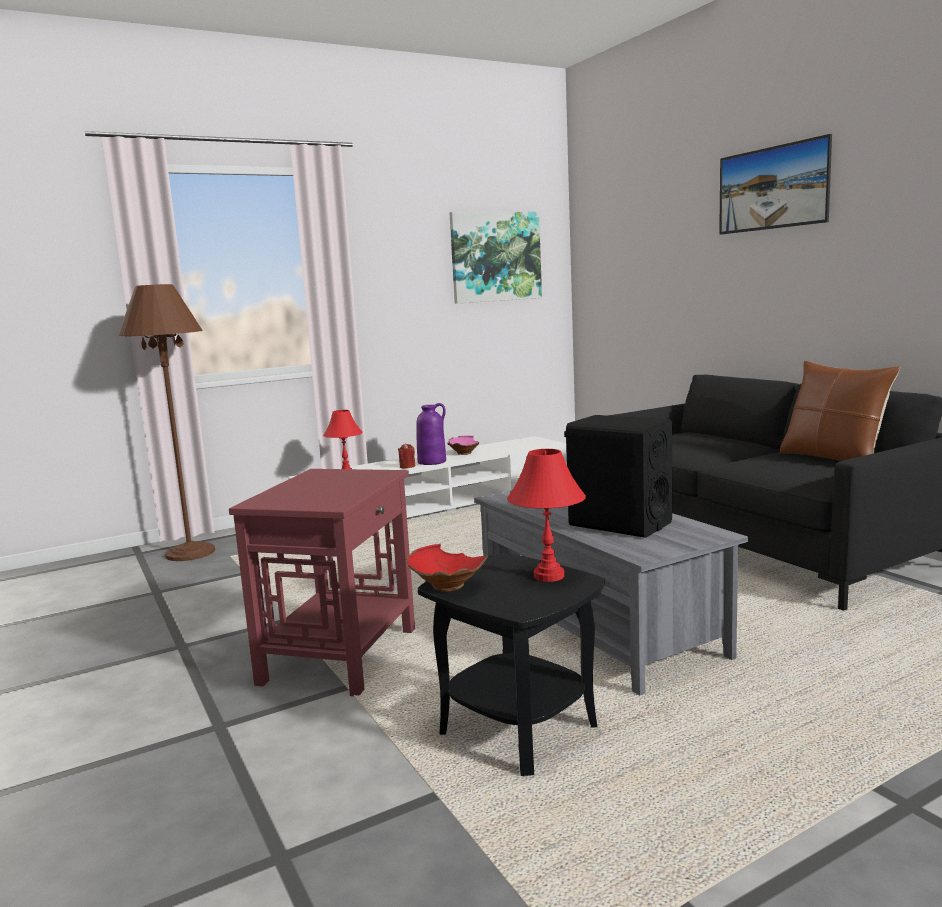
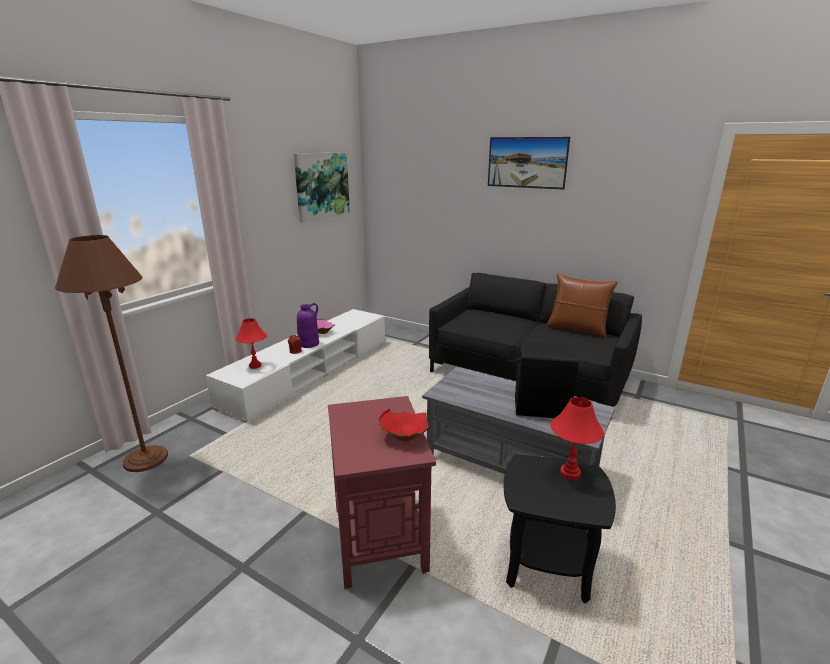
camera: 30 degrees left, 10 degrees up
(446, 587) = (527, 502): red bowl -> red bowl (404, 437)

